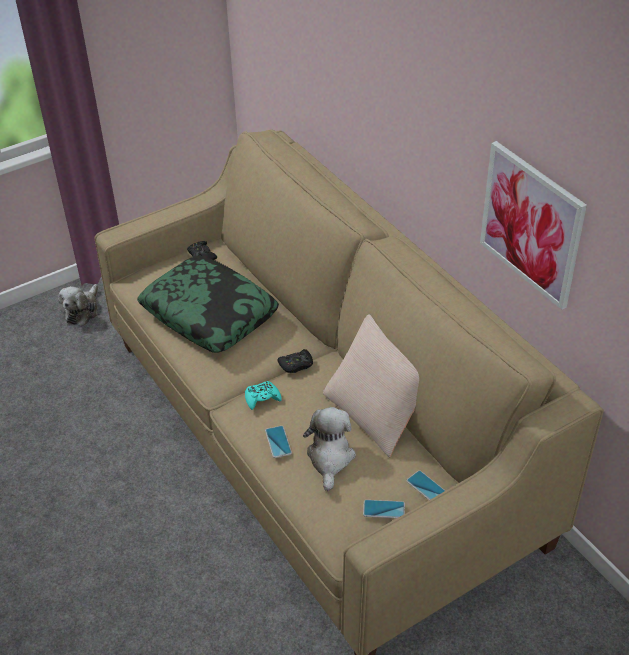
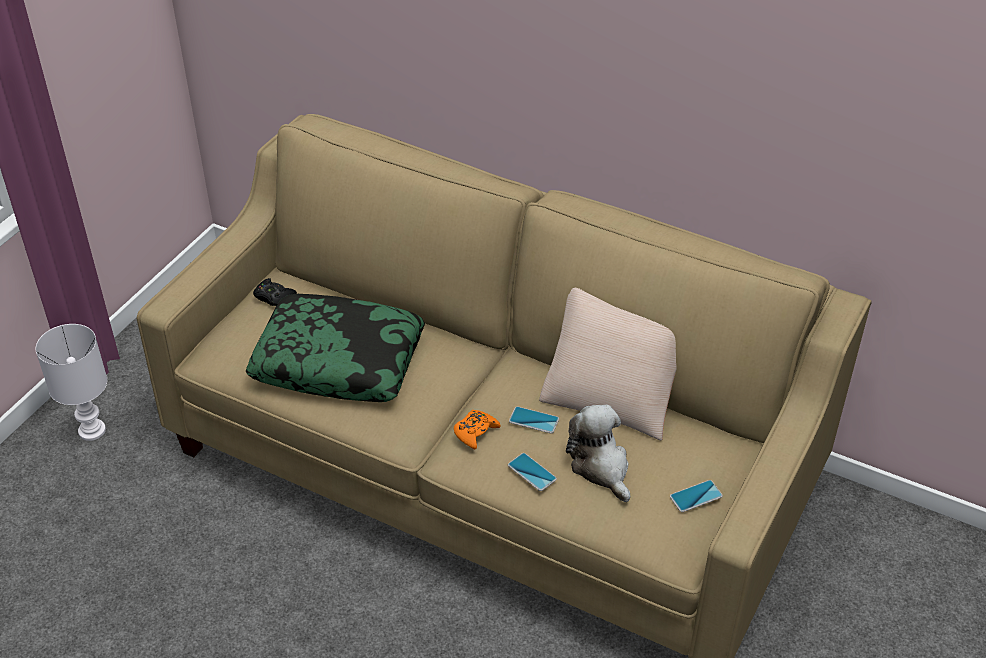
camera: 30 degrees left, 0 degrees up
(82, 311) = (92, 430): plush toy -> white table lamp
(262, 398) = (475, 432): turquoise game controller -> orange game controller
(296, 365) = (483, 381): black game controller -> none
(426, 487) = (720, 456): phone -> phone (533, 420)
(531, 224) = (742, 124): picture -> none

